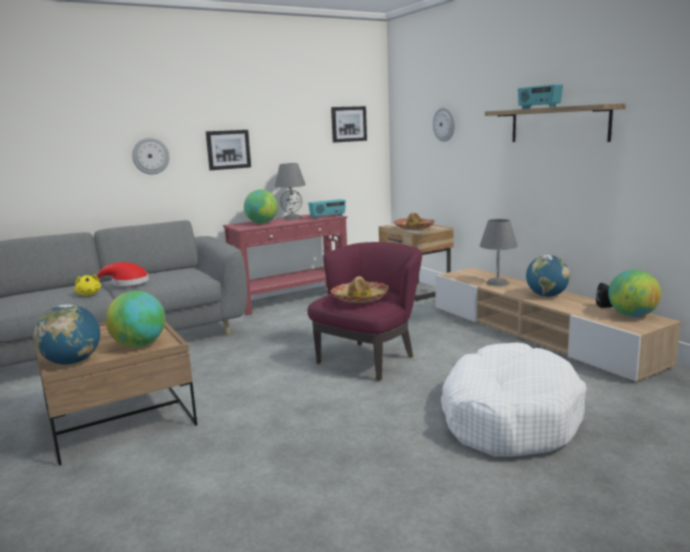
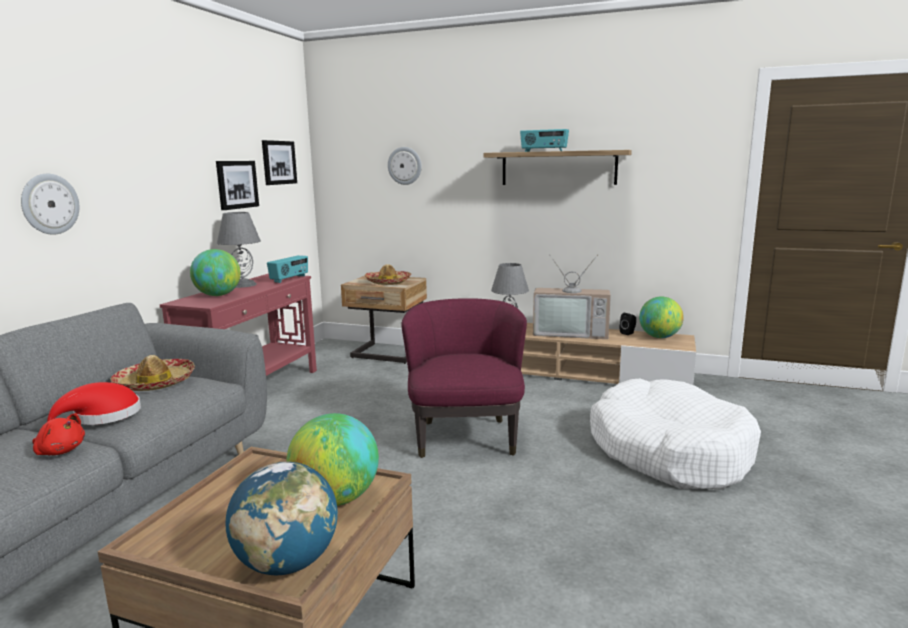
camera: 40 degrees left, 0 degrees up
(89, 294) = (60, 451): yellow plush toy -> red plush toy
(228, 149) = (156, 194): picture -> picture (236, 184)
(360, 298) = (469, 367): hat -> hat (155, 383)
(546, 295) = (571, 332): globe -> television

